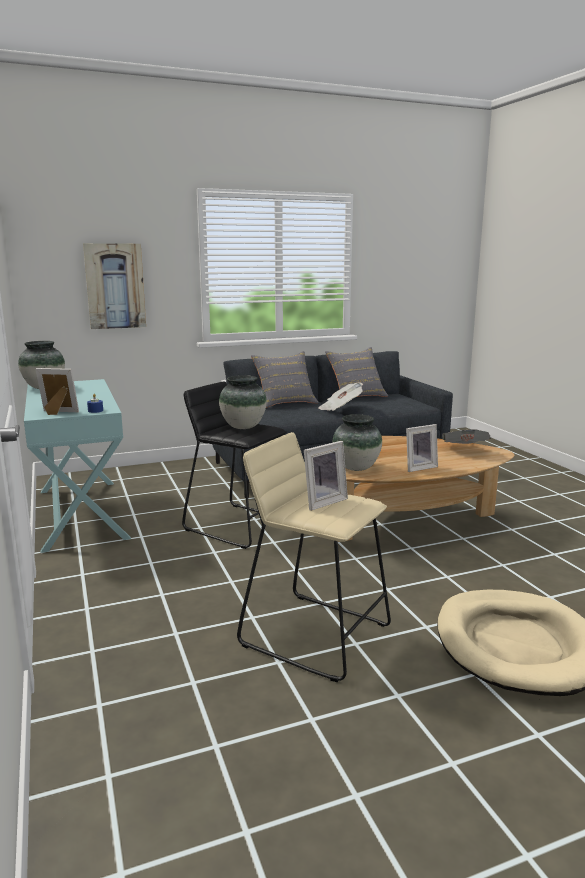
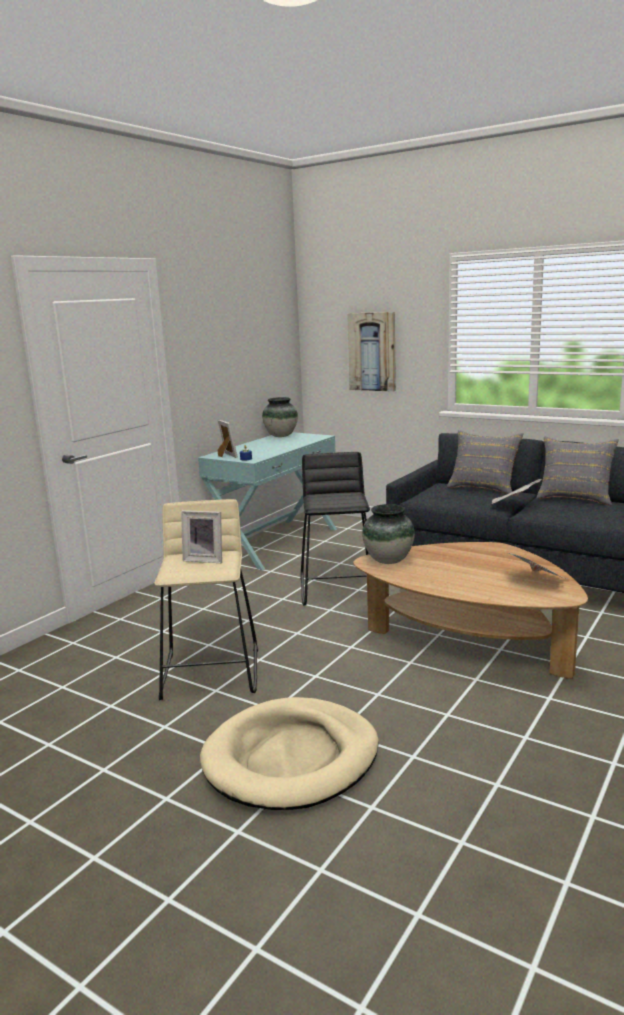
camera: 55 degrees right, 0 degrees up
(243, 427) = (342, 497): vase -> none
(418, 467) = (437, 579): picture frame -> none

